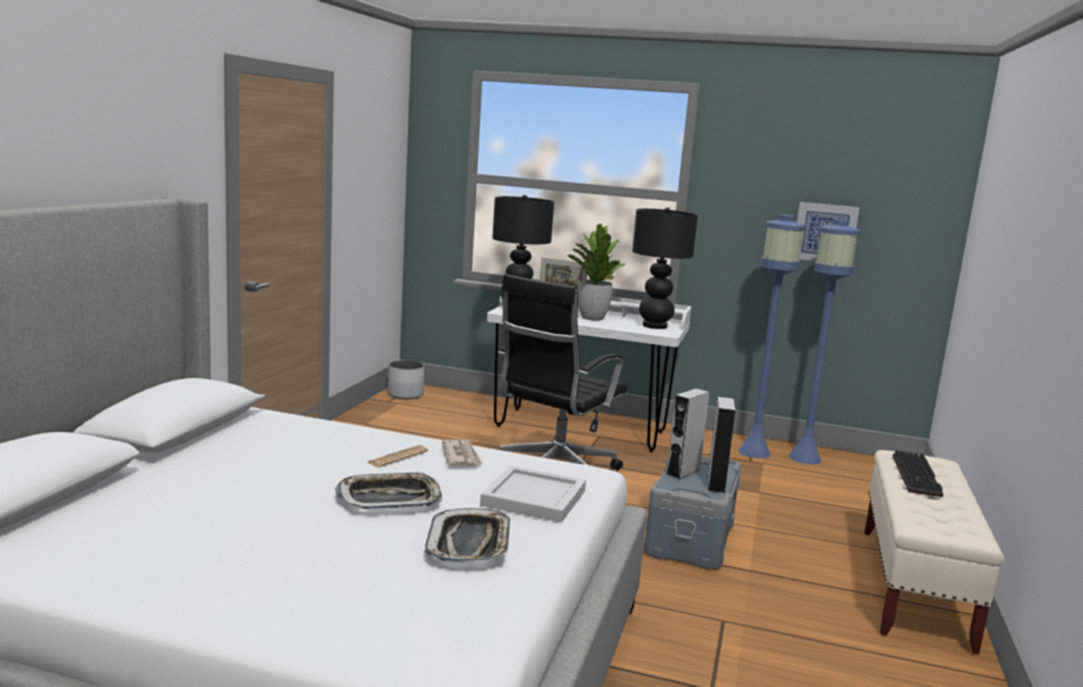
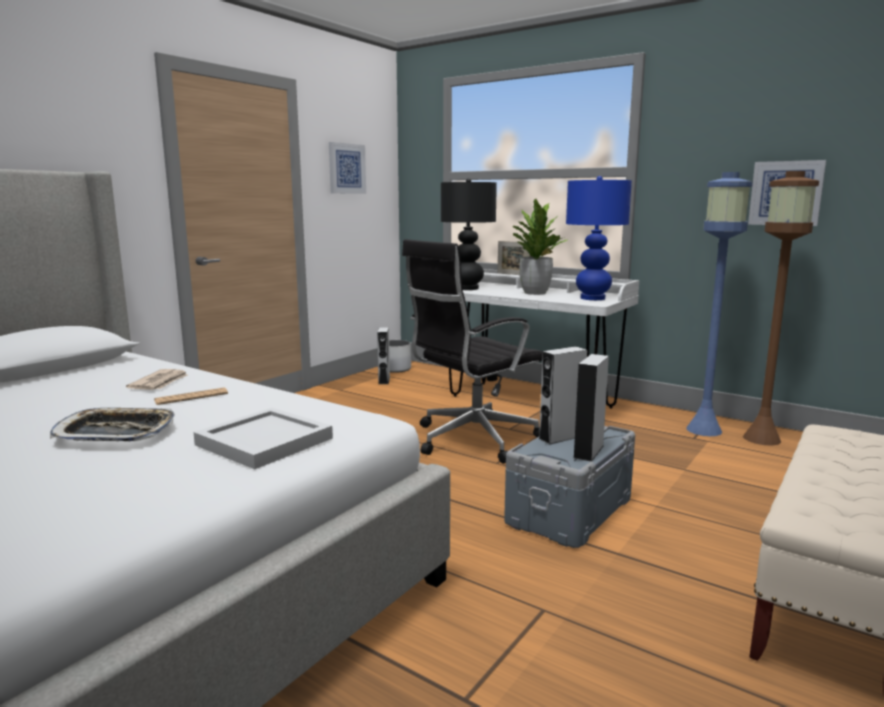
camera: 20 degrees right, 0 degrees up
(367, 167) = (346, 168): none -> picture
(405, 410) = (384, 380): none -> grey speaker
(461, 456) = (255, 399): newspaper -> newspaper (160, 383)
(469, 544) = (112, 484): tray -> none
(655, 326) = (593, 298): black table lamp -> blue table lamp
(805, 458) = (762, 438): blue floor lamp -> brown floor lamp
(918, 477) = (843, 456): keyboard -> none

